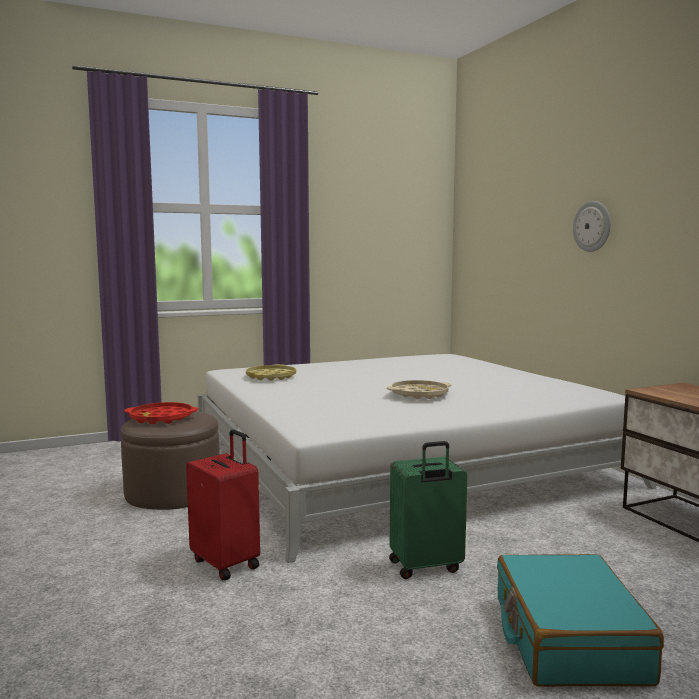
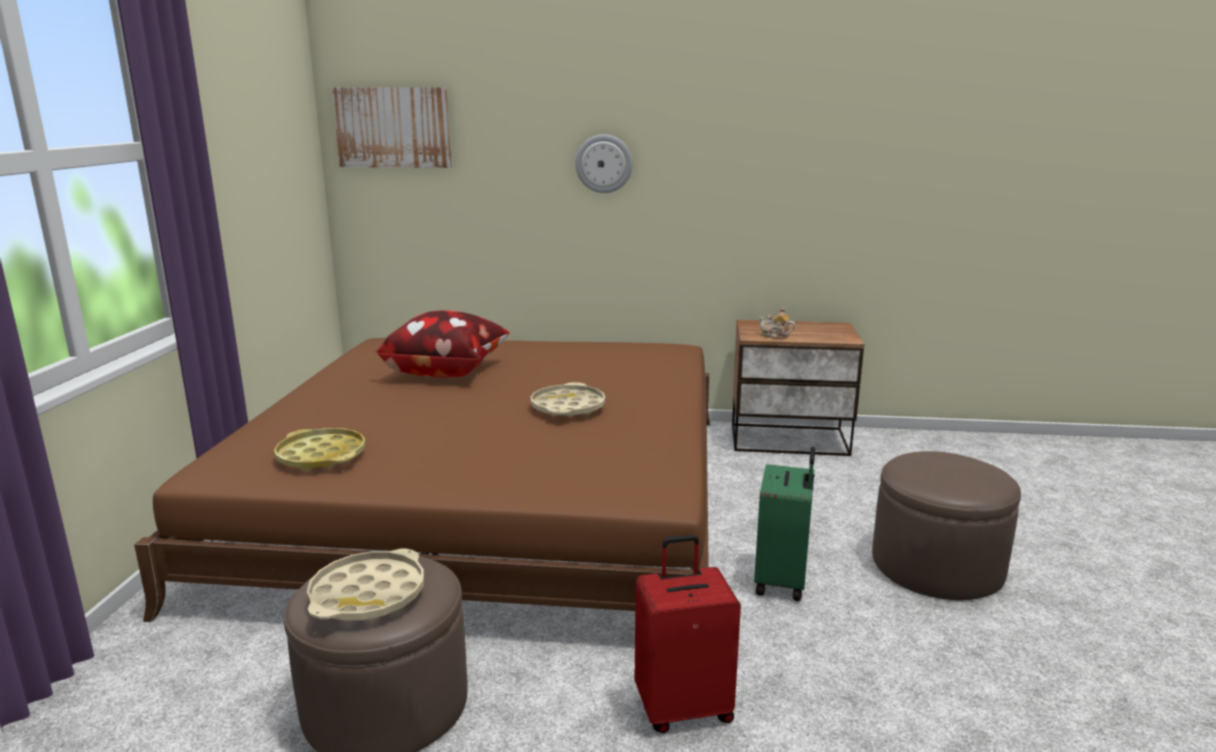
camera: 60 degrees left, 10 degrees up
(161, 418) = (368, 595): red tray -> beige tray
(397, 459) = (492, 499): white bed -> brown bed
(424, 369) = (446, 371): none -> pillow
(482, 208) = (393, 127): none -> picture
(567, 639) = (937, 565): turquoise suitcase -> brown ottoman
(670, 394) = (775, 336): none -> teapot

